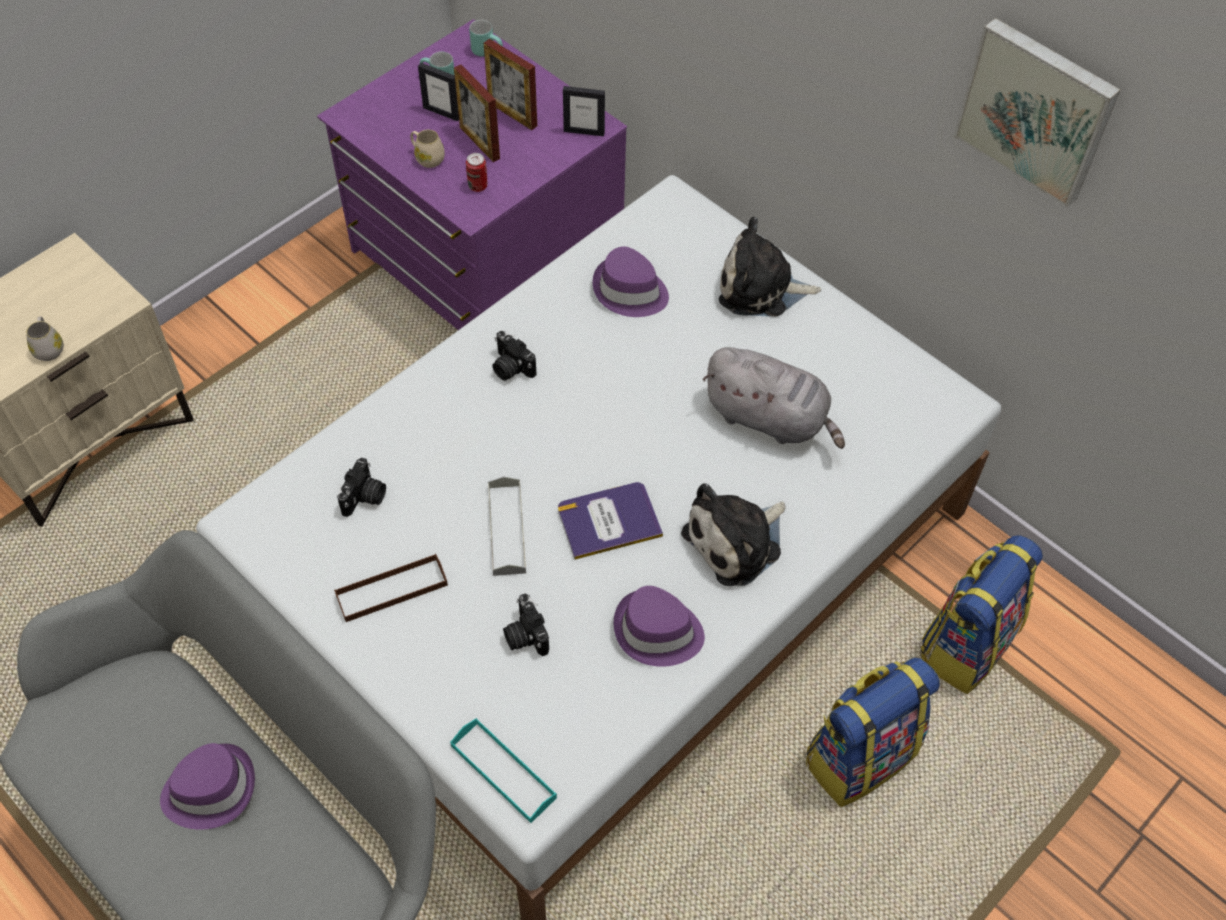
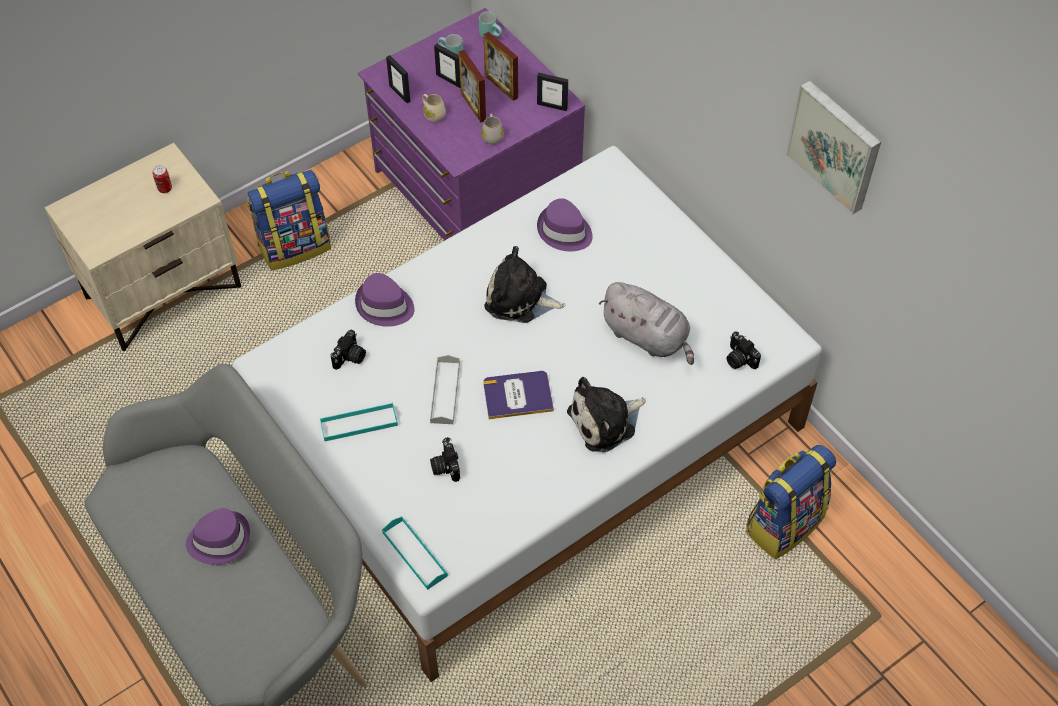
camera: 10 degrees right, 0 degrees up
(49, 348) = (146, 225): white mug -> white mug (492, 135)
(378, 136) = (400, 93): none -> picture frame
(392, 590) = (359, 423): brown tray -> turquoise tray
(478, 186) = (466, 140): can -> can (165, 188)
(510, 367) = (467, 277): camera -> camera (739, 359)
(657, 632) = (537, 476): purple hat -> purple hat (384, 306)
(761, 288) = (661, 240): plush toy -> plush toy (520, 299)
(860, 755) = (686, 592): backpack -> backpack (295, 246)

